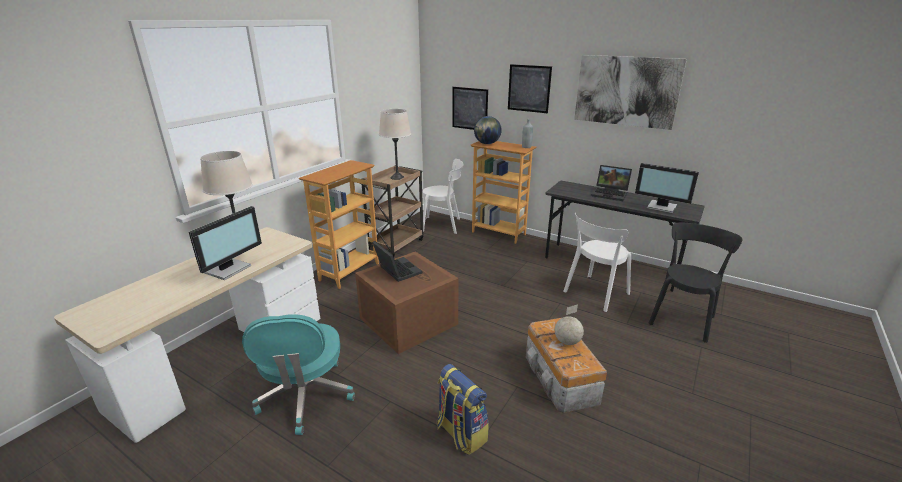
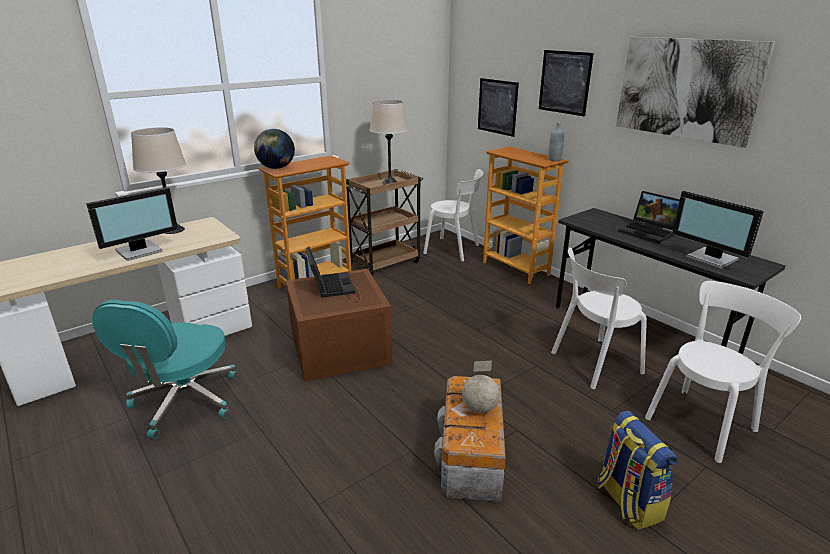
camera: 20 degrees right, 0 degrees up
(460, 433) = (309, 485): backpack -> backpack (627, 501)
(487, 143) = (507, 152): globe -> globe (276, 168)
(682, 318) = (703, 421): black chair -> white chair

